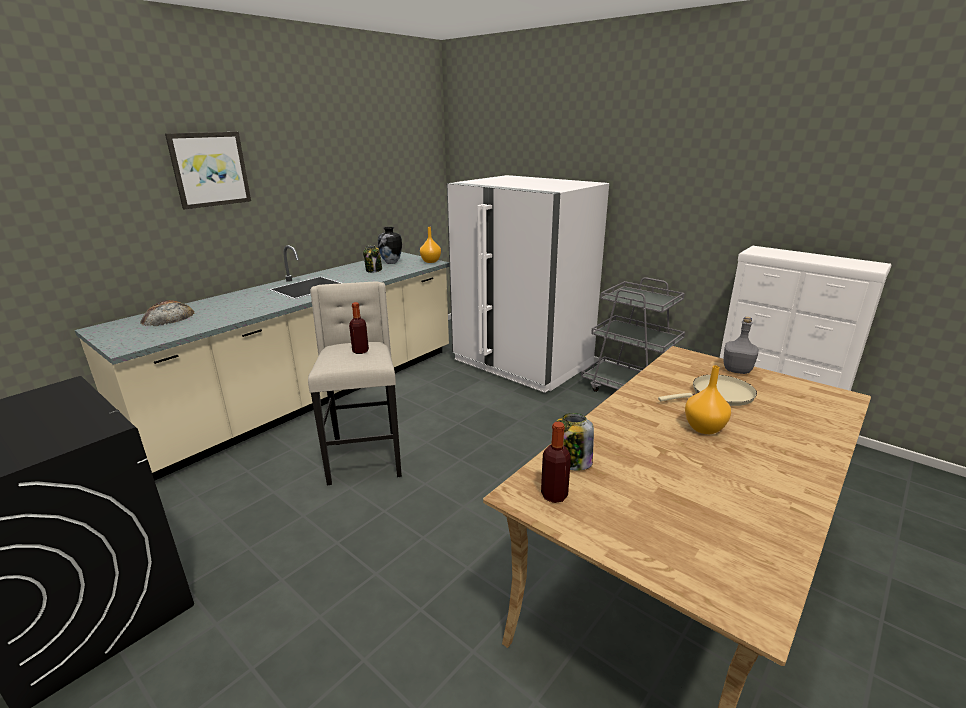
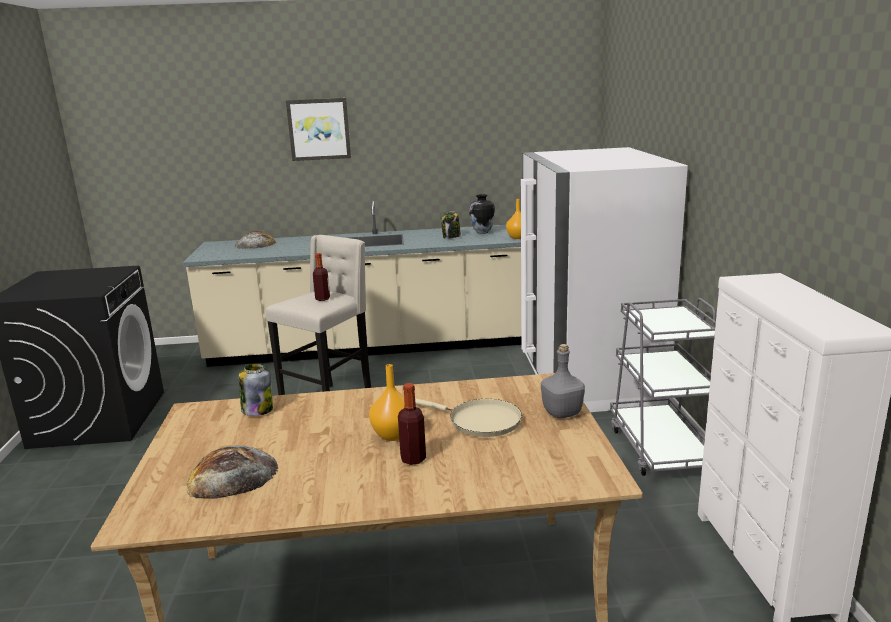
camera: 45 degrees right, 5 degrees down
(554, 495) = (203, 420): bottle -> bottle (413, 459)
(703, 521) = (232, 476): none -> bread

